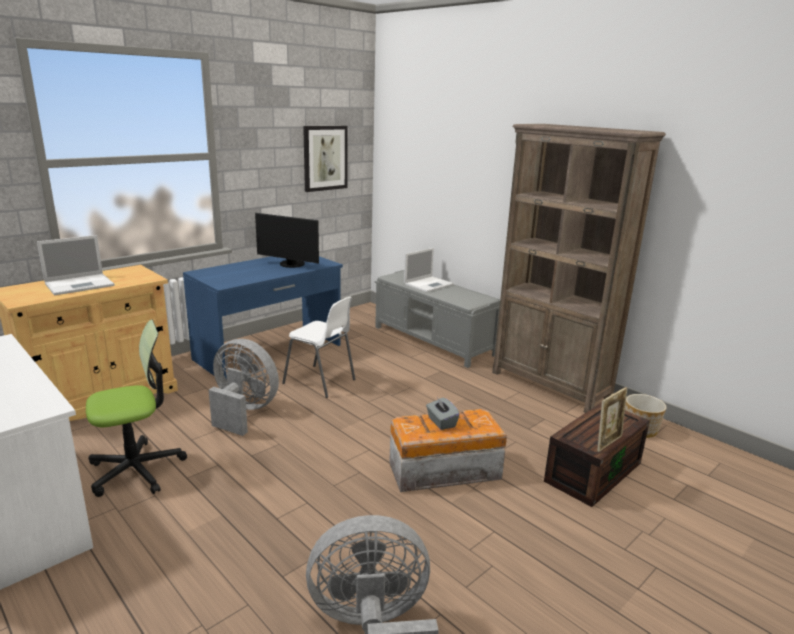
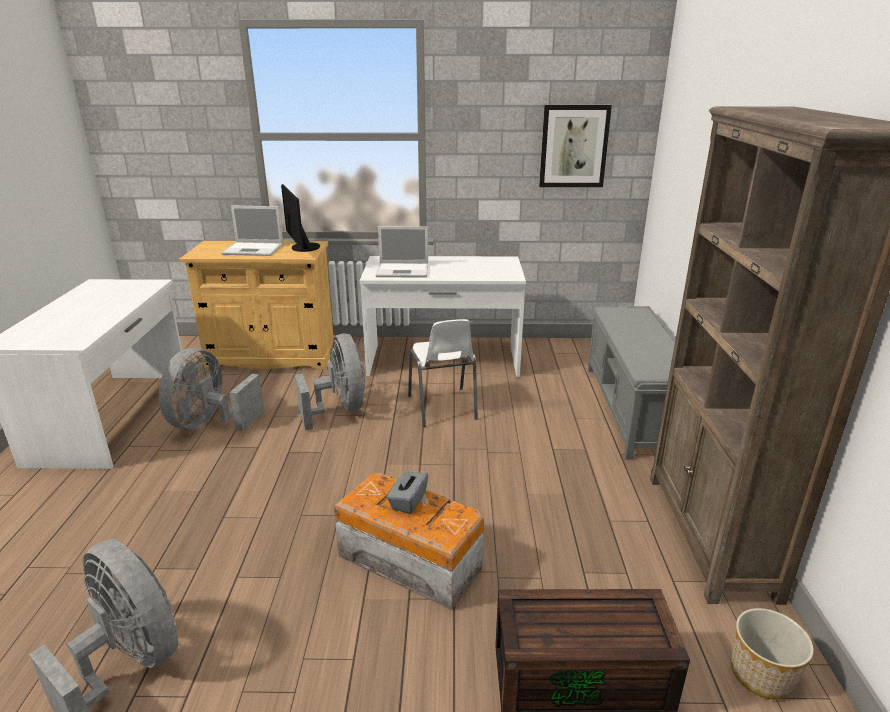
camera: 45 degrees right, 5 degrees up
(136, 470) = (210, 423): office chair -> grey fan
(269, 352) = (443, 361): blue desk -> white desk
(290, 265) = (472, 269): monitor -> monitor (302, 248)
(429, 284) = (641, 332): laptop -> laptop (404, 271)
(608, 442) = (559, 647): picture frame -> none

